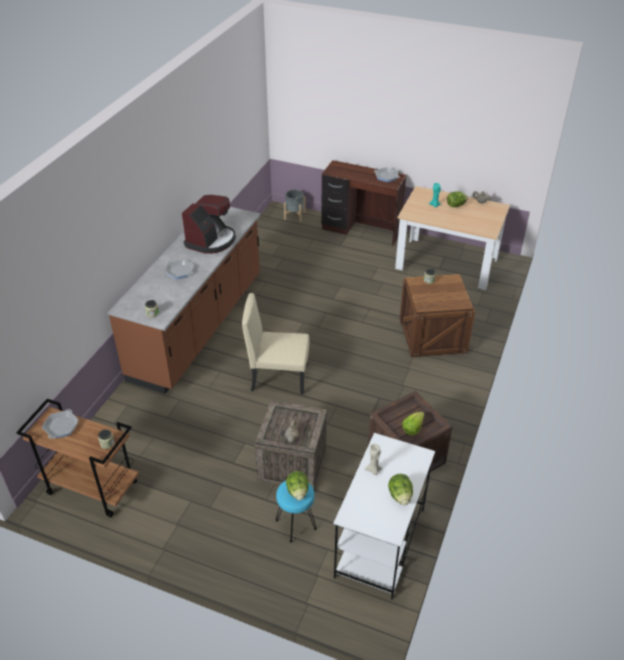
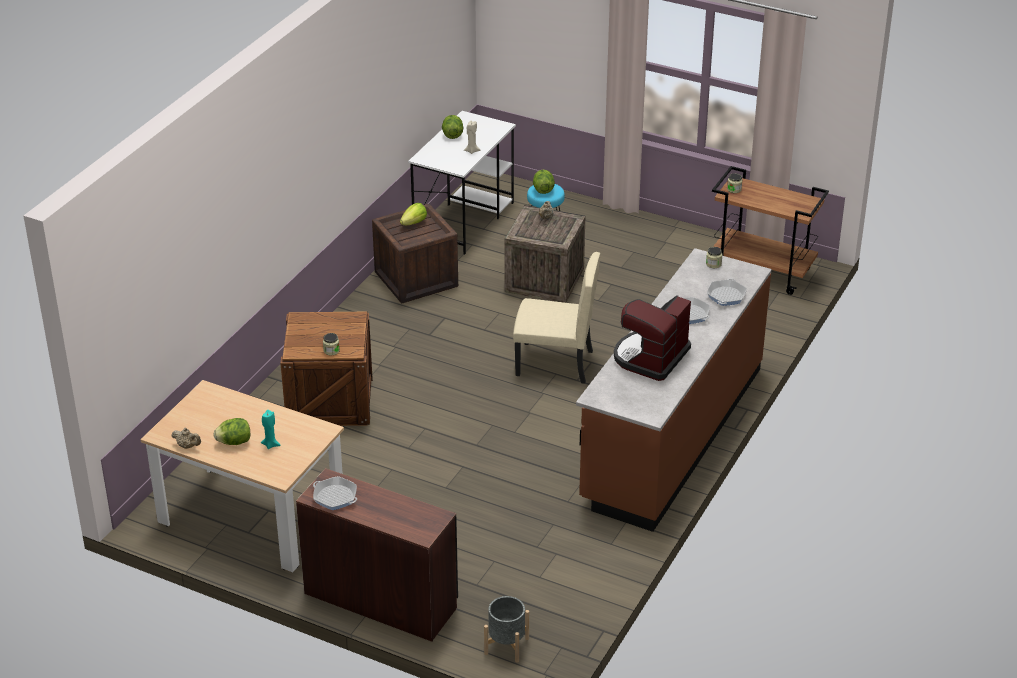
camera: 175 degrees left, 5 degrees down
(61, 427) = (787, 204): frying pan -> frying pan (726, 296)

